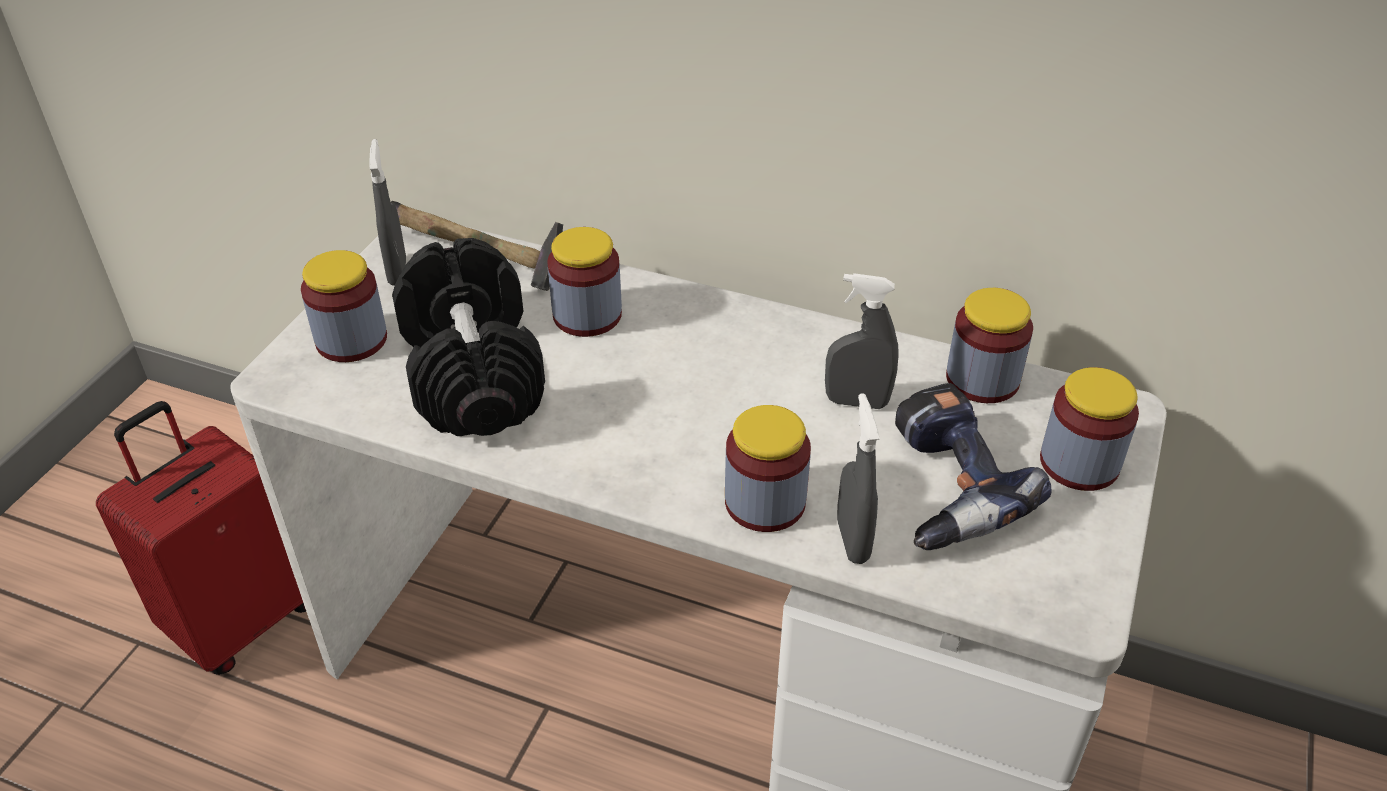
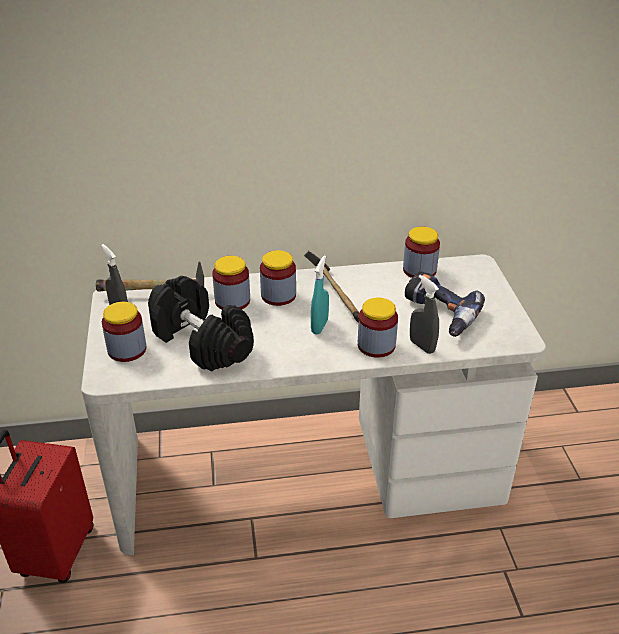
camera: 30 degrees left, 5 degrees down
(693, 421) = (319, 326): none -> turquoise spray bottle
(772, 374) = (335, 297): none -> hammer
(856, 402) = (379, 295): grey spray bottle -> none
(1079, 463) = (479, 288): jar -> jar (278, 295)

